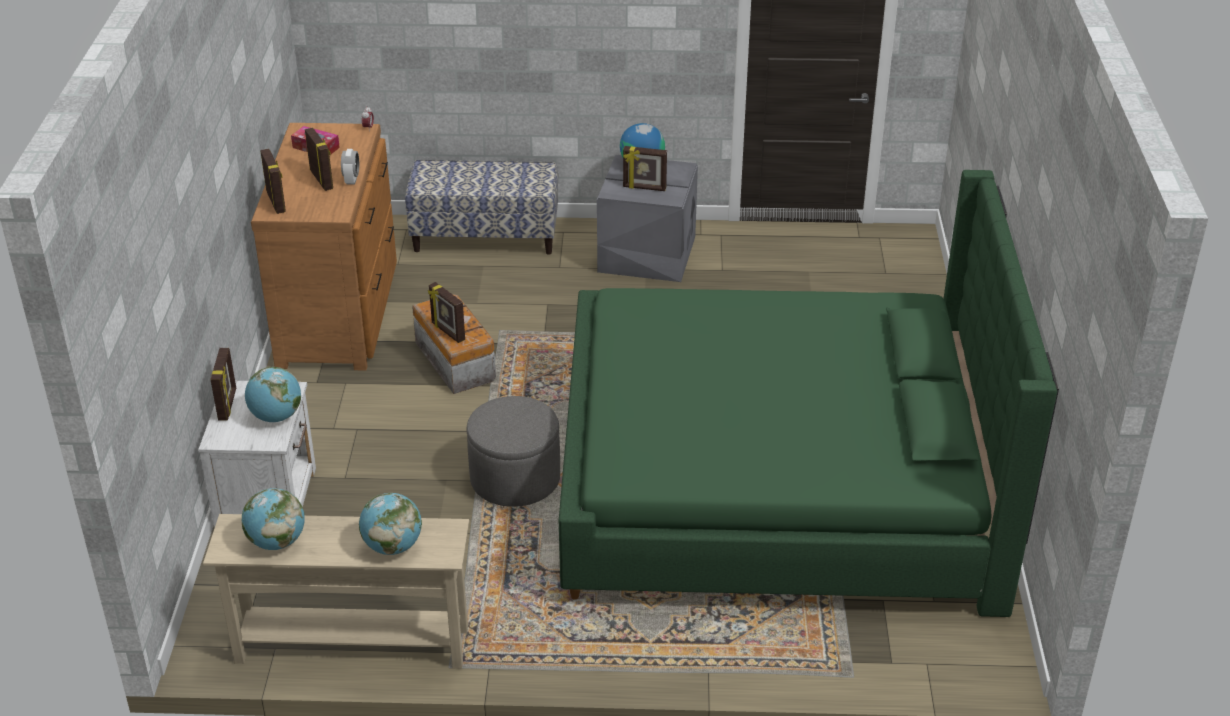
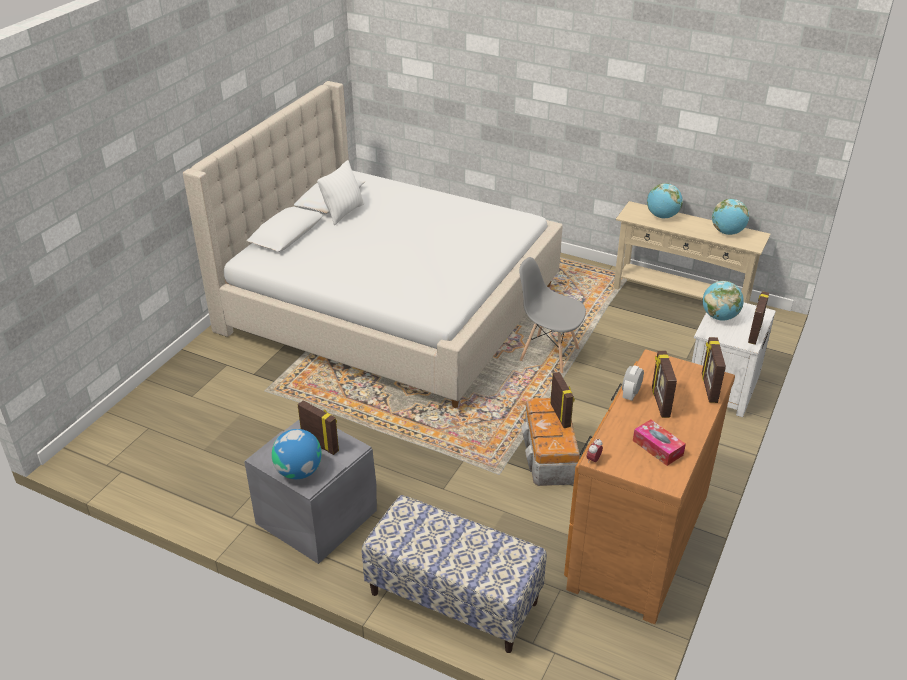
camera: 155 degrees left, 0 degrees up
(515, 479) = (548, 354): grey ottoman -> grey chair
(778, 485) = (390, 306): green bed -> beige bed
(887, 408) = (343, 213): none -> white pillow

